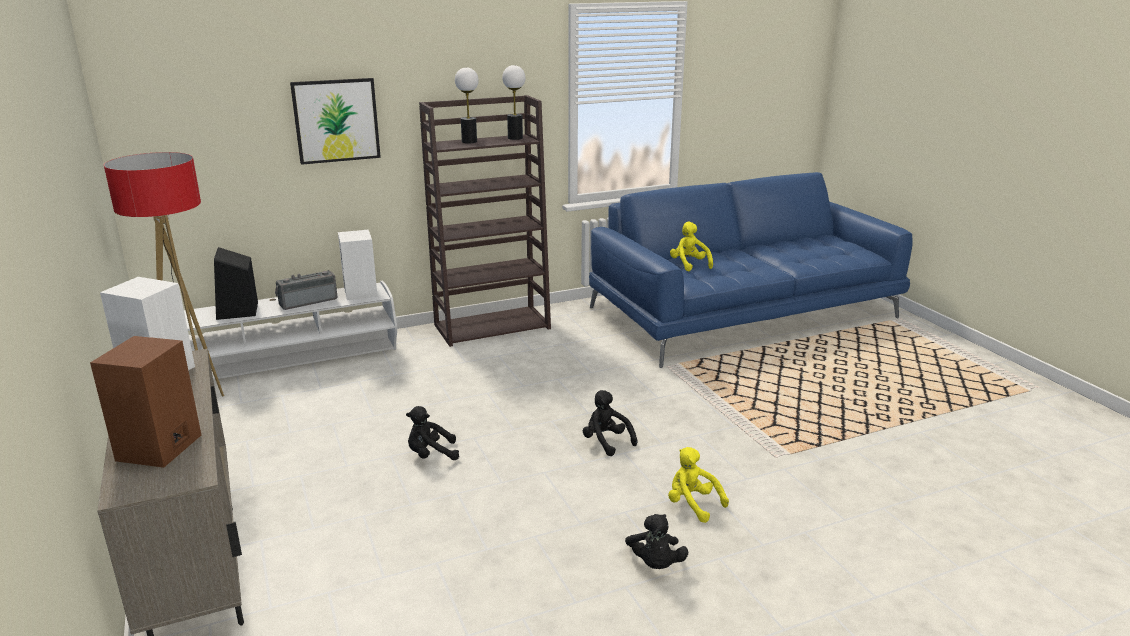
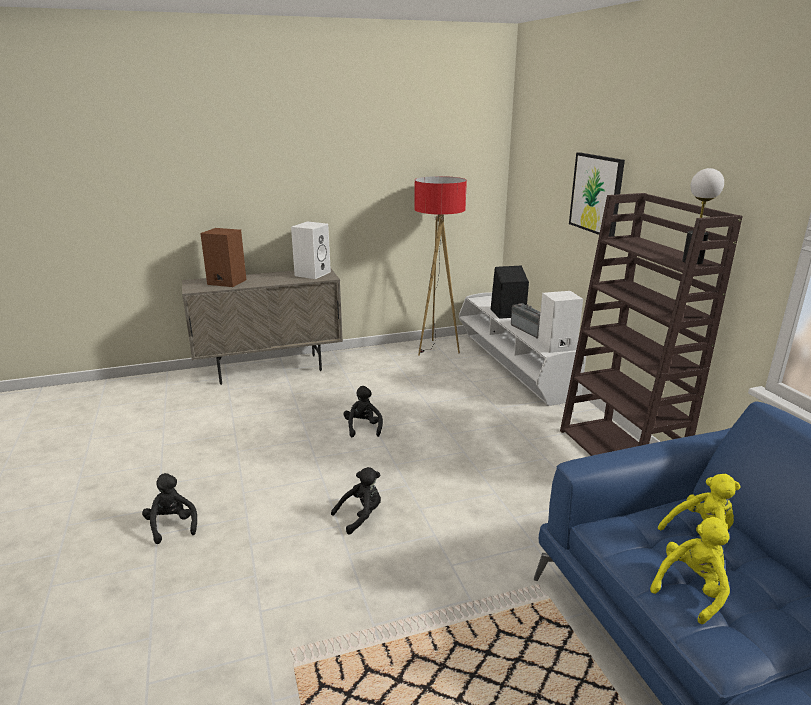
camera: 95 degrees right, 0 degrees up
(469, 142) = (652, 247): table lamp -> none
(655, 564) = (172, 525): black plush toy -> black plush toy turned 60 degrees clockwise
(692, 504) = (236, 560): yellow plush toy -> yellow plush toy (691, 589)

